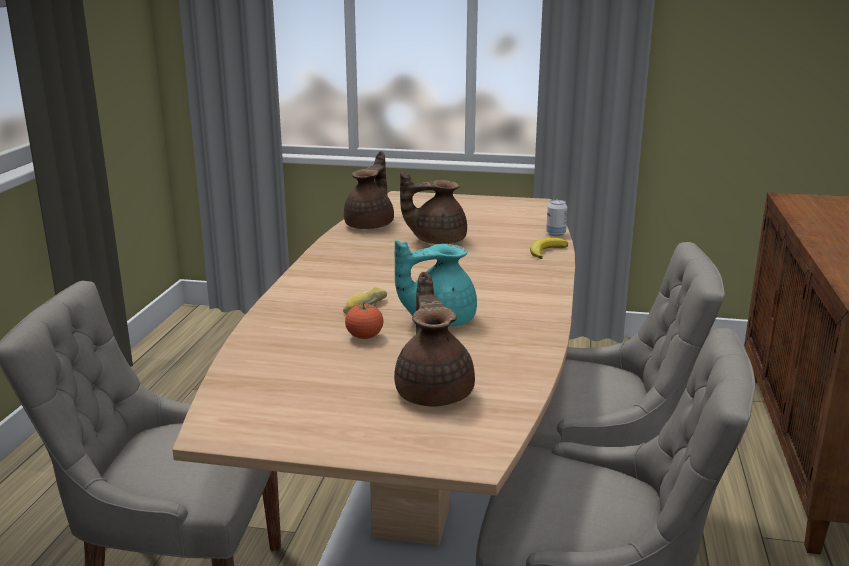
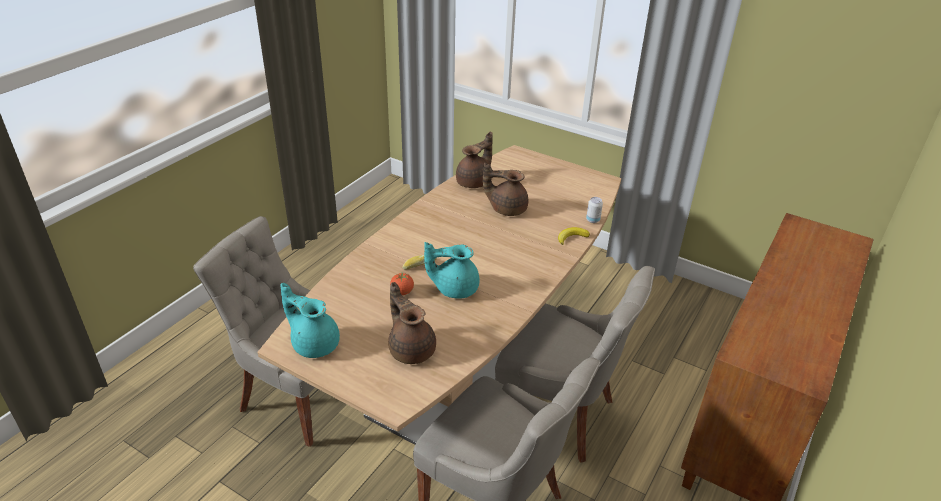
camera: 20 degrees right, 15 degrees up
(269, 417) = (314, 343): none -> turquoise teapot
(434, 391) = (411, 349): brown teapot -> brown teapot turned 45 degrees counterclockwise

